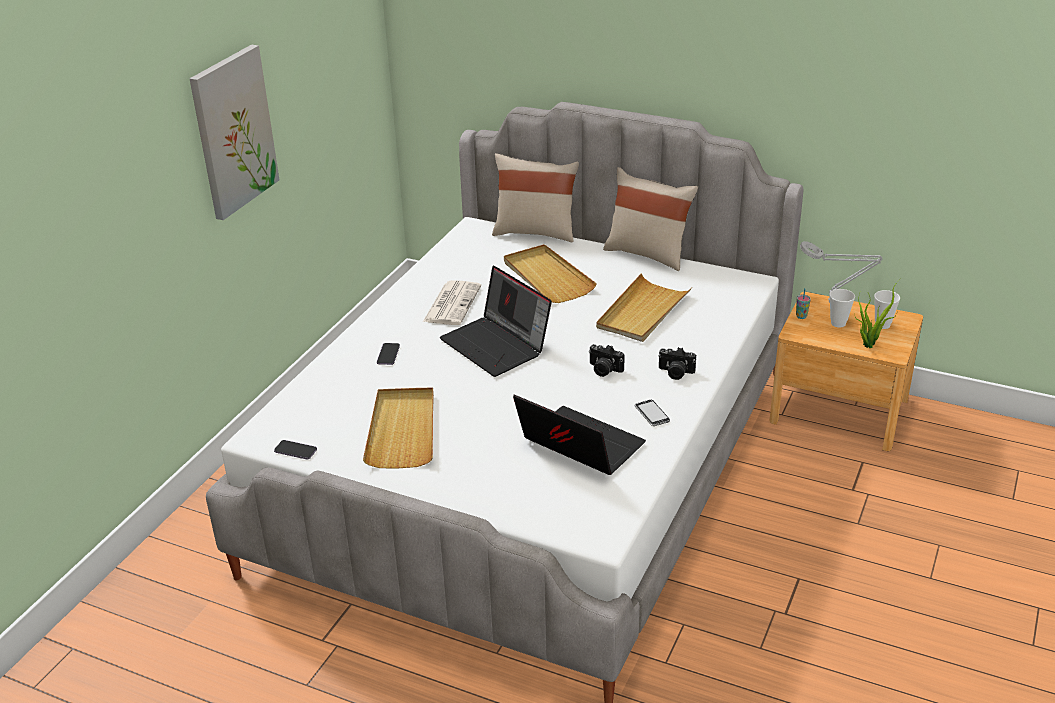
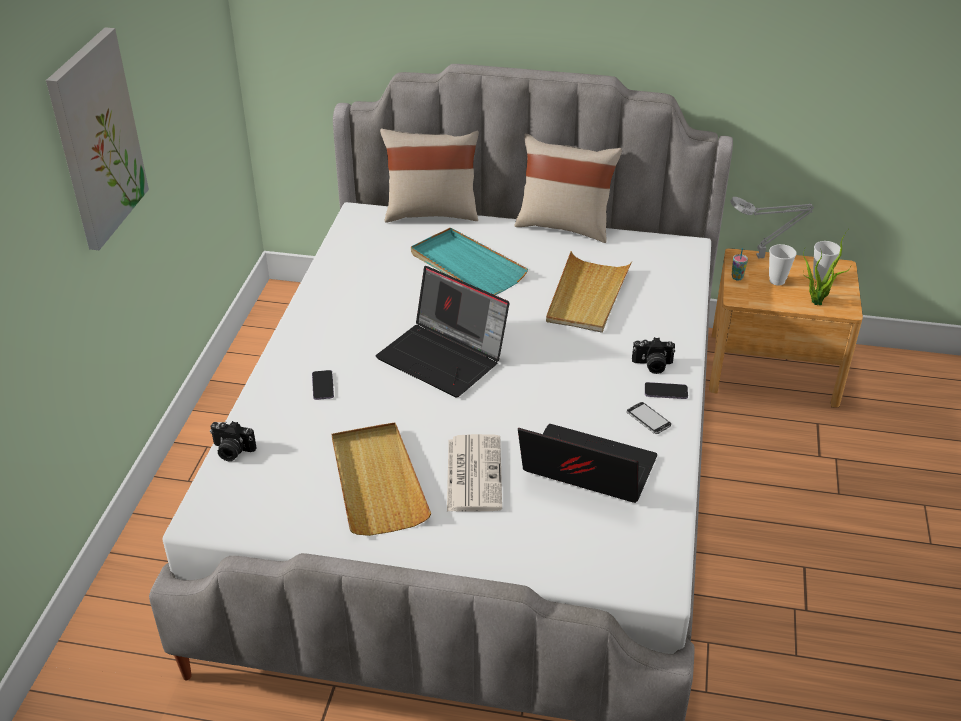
camera: 15 degrees left, 5 degrees up
(295, 451) = (258, 528): phone -> phone (666, 392)
(452, 303) = (372, 311): newspaper -> newspaper (473, 473)
(547, 277) = (466, 266): beige tray -> turquoise tray
(604, 370) = (574, 372): camera -> camera (231, 451)

